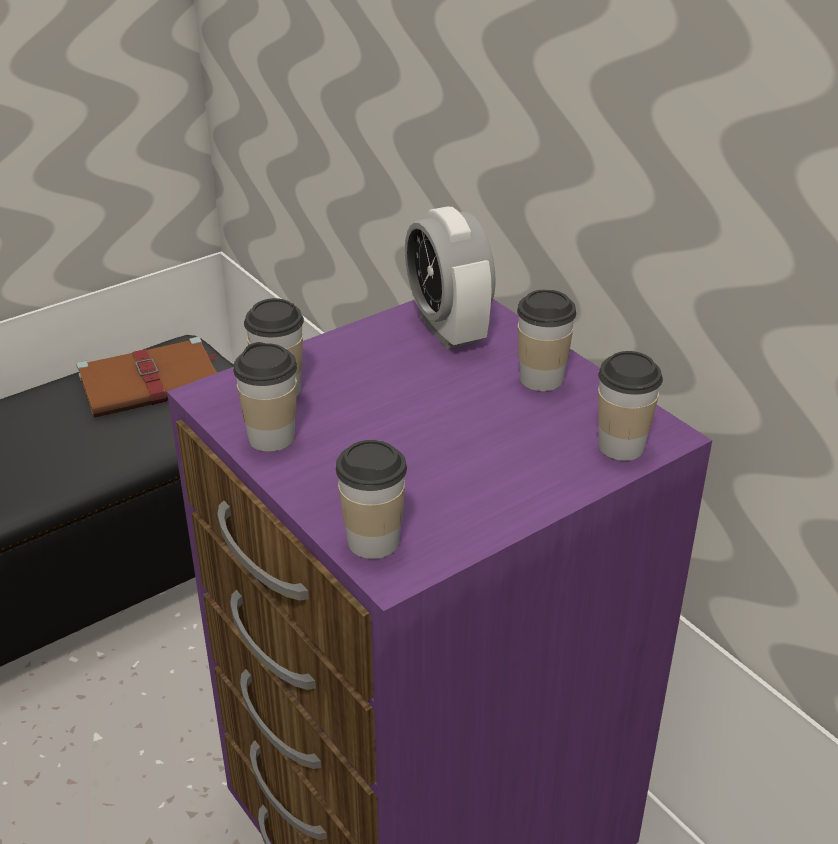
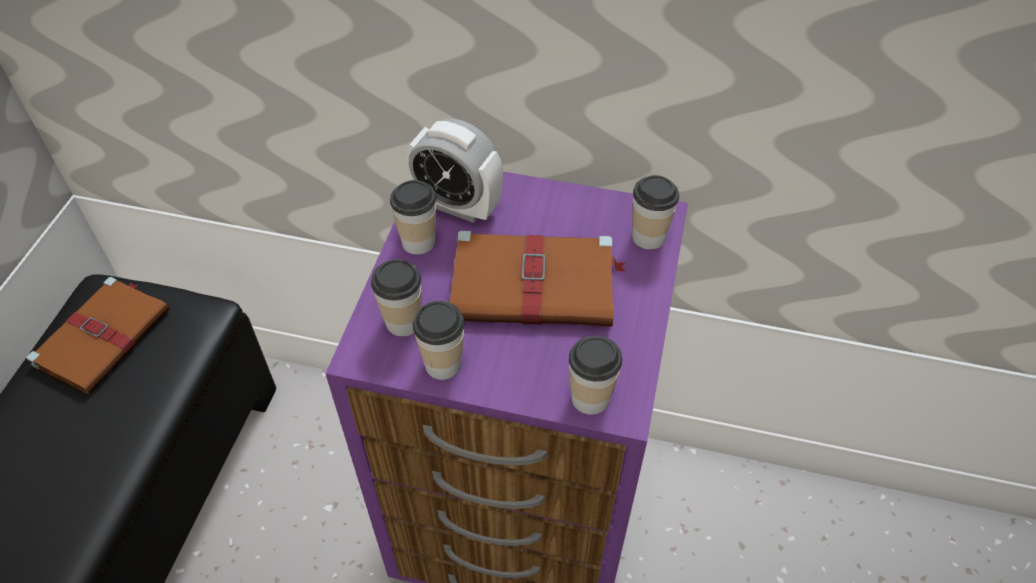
camera: 40 degrees left, 15 degrees up
(443, 424) = (536, 284): none -> brown book
(541, 379) = (555, 213): cup -> cup (418, 242)

